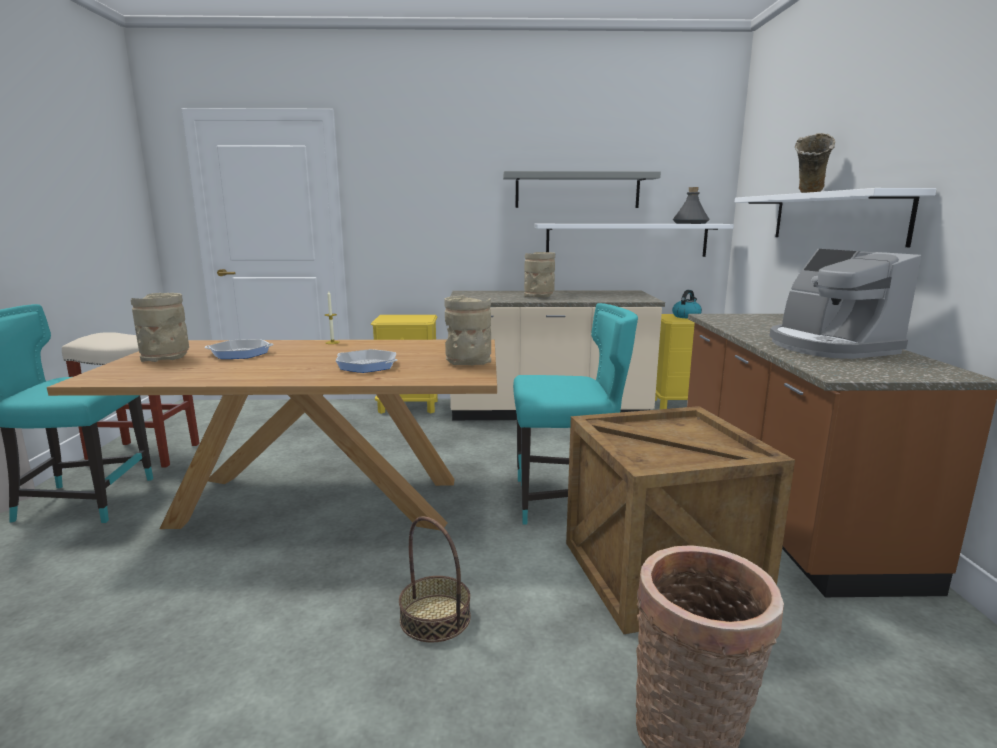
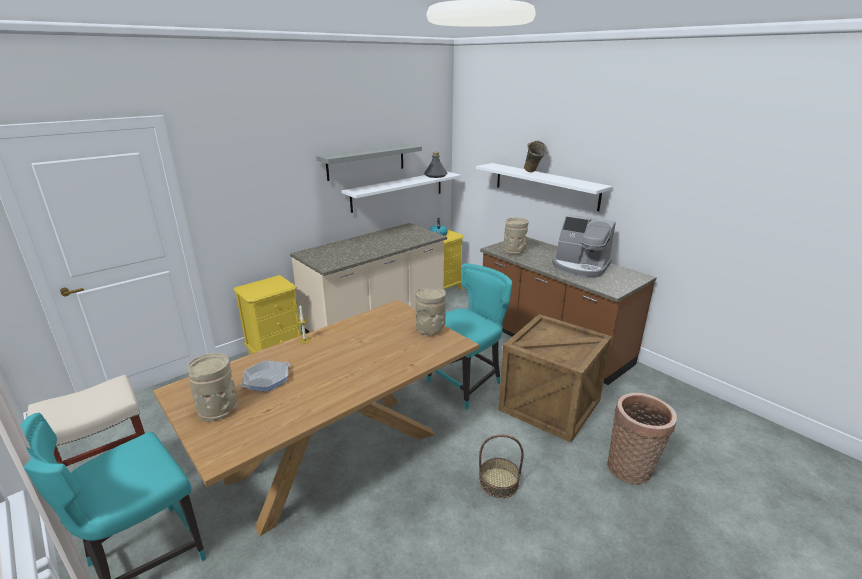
camera: 40 degrees left, 10 degrees up
(367, 366) = (382, 356): frying pan -> none
(539, 296) = (367, 247): beige vase -> beige vase (514, 251)

